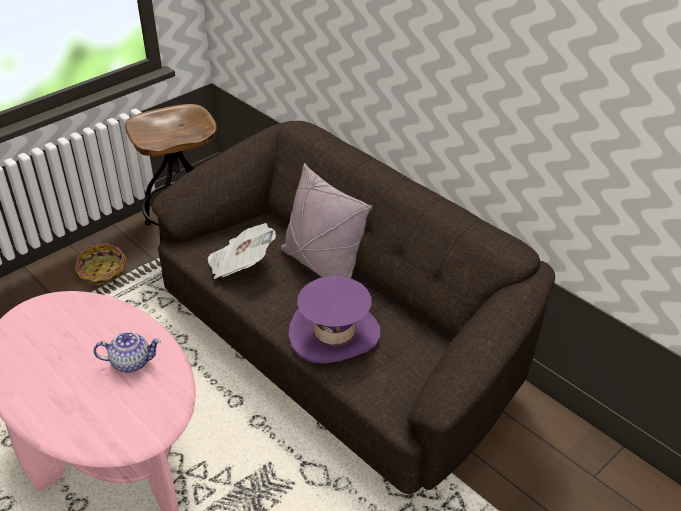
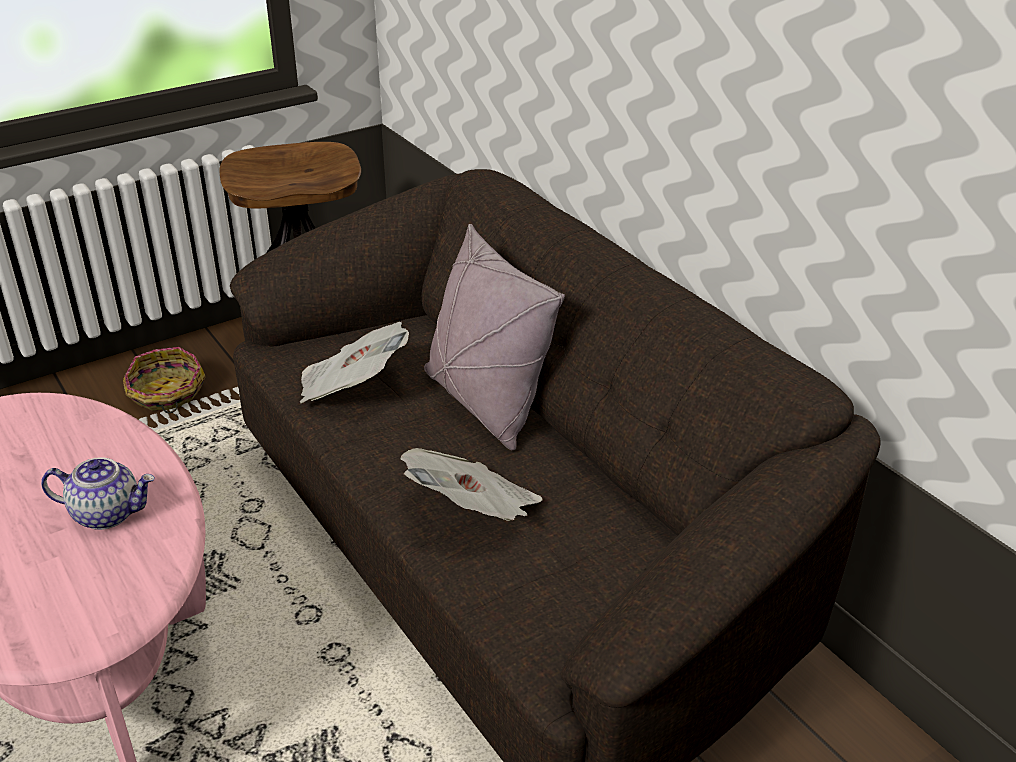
camera: 10 degrees right, 5 degrees down
(334, 334) = (474, 512): purple hat -> newspaper

